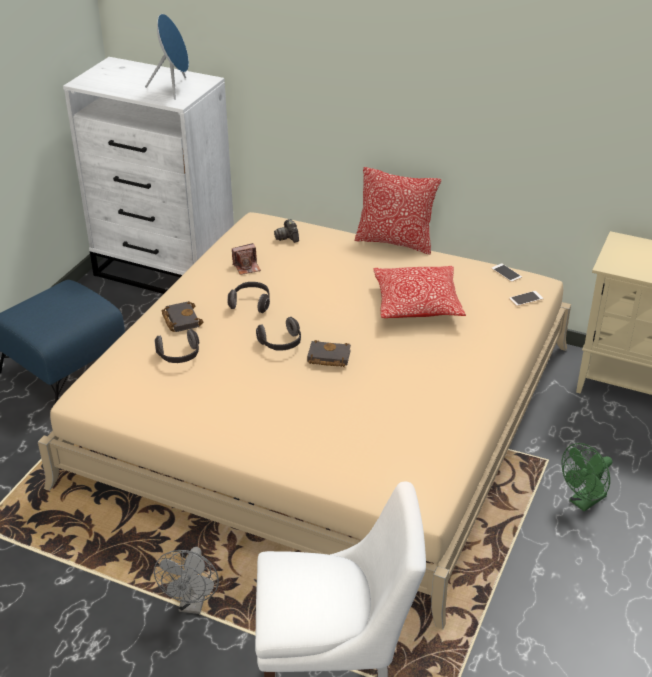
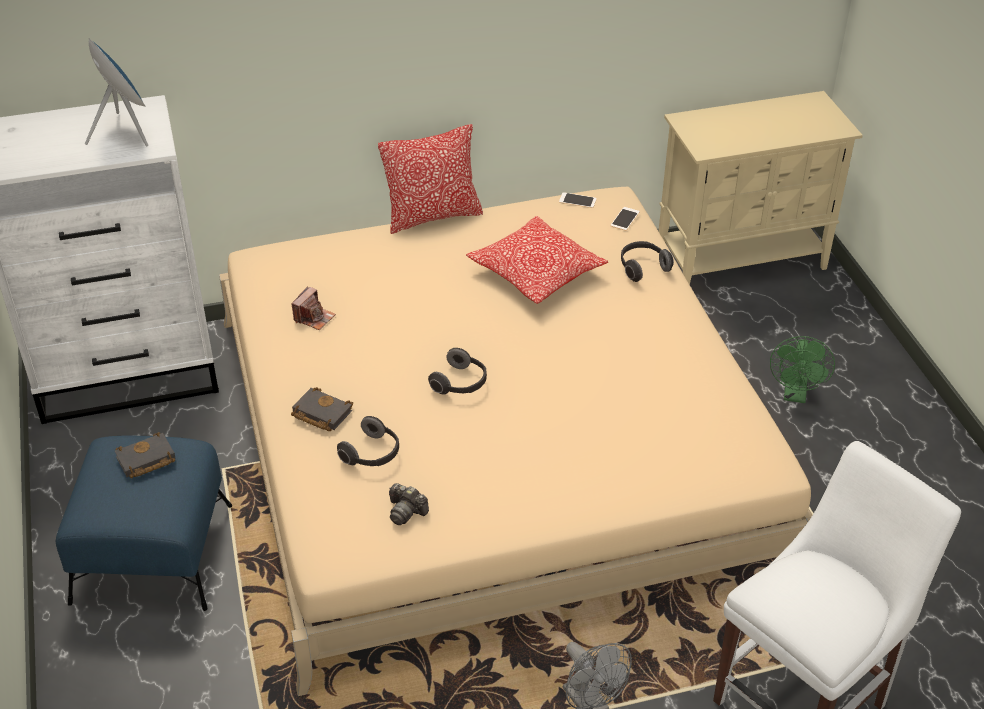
camera: 40 degrees left, 5 degrees up
(251, 303) = (374, 356): headphones -> headphones (642, 267)
(287, 237) = (315, 262): camera -> camera (406, 511)
(327, 358) = (522, 373): black book -> black book (145, 461)

